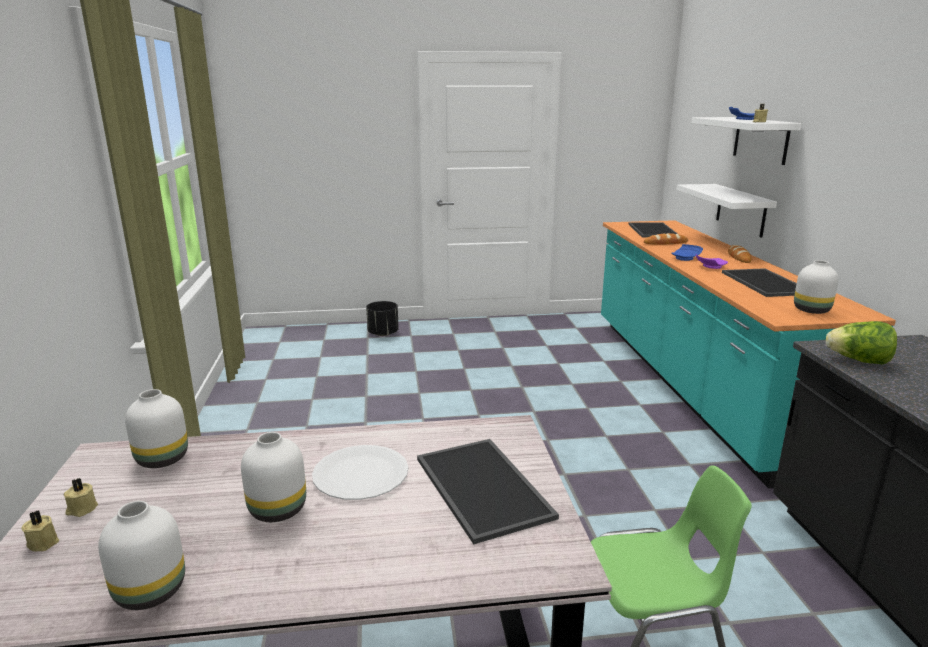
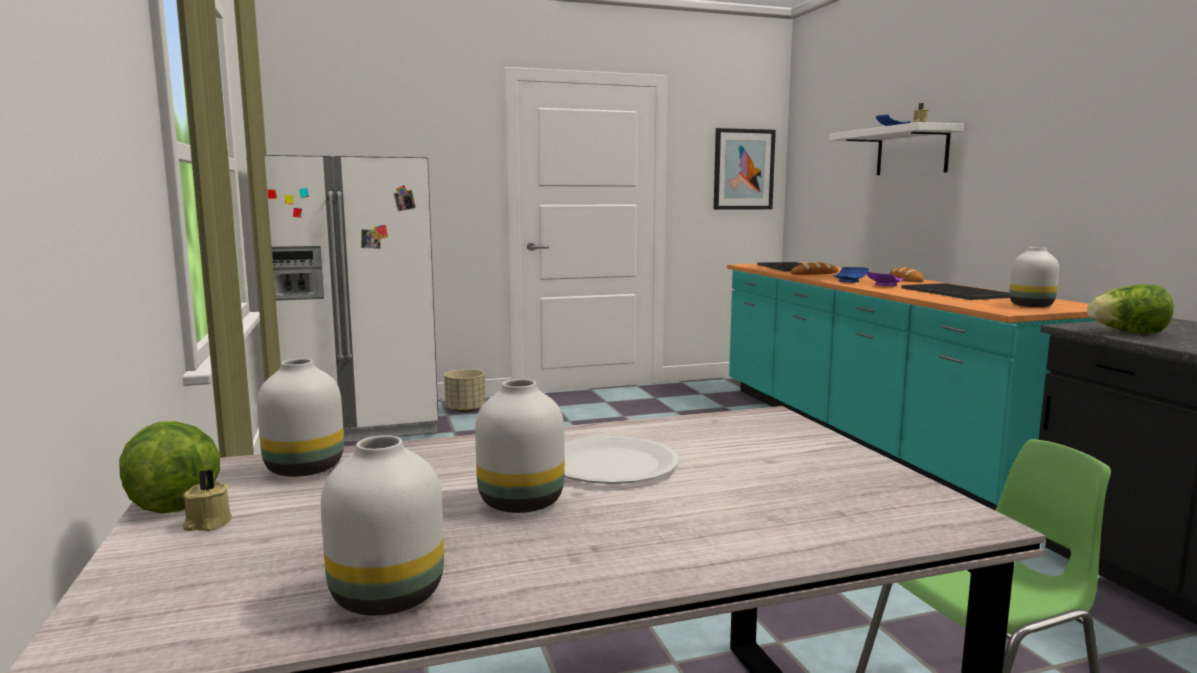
camera: 10 degrees left, 10 degrees down
(44, 542) = (165, 561): beige candle -> none
(70, 483) = (170, 500): none -> lettuce
(299, 342) = (357, 423): none -> white fridge
(383, 333) = (465, 410): black planter -> beige planter
(485, 487) = (790, 464): tray -> none
(629, 134) = (743, 169): none -> picture
(741, 210) = (894, 233): white shelf -> none

